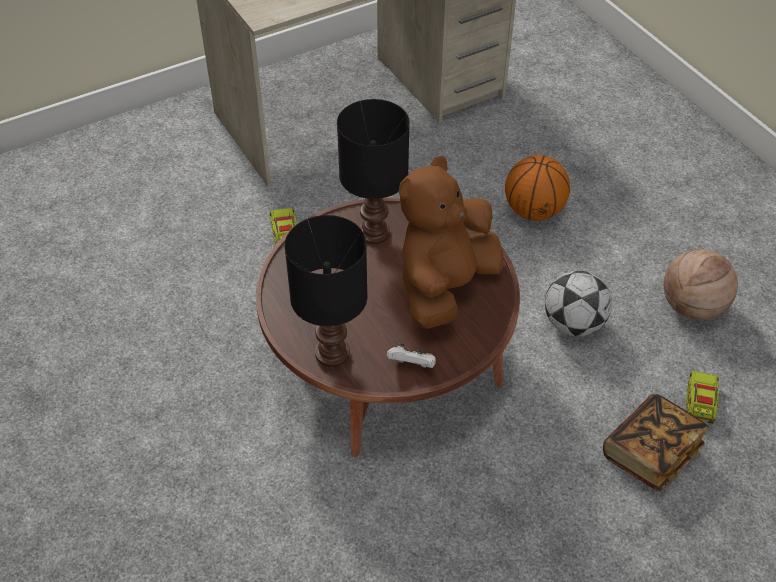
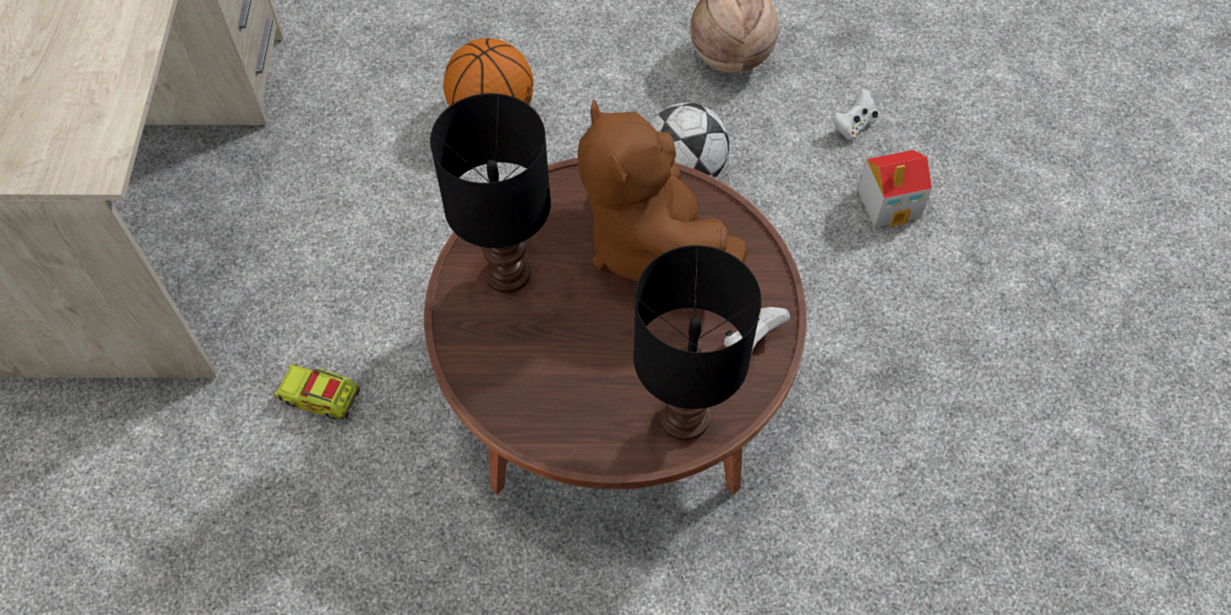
camera: 60 degrees left, 10 degrees up
(650, 453) = (889, 203): book -> toy house
(700, 402) = (853, 125): toy truck -> white game controller

